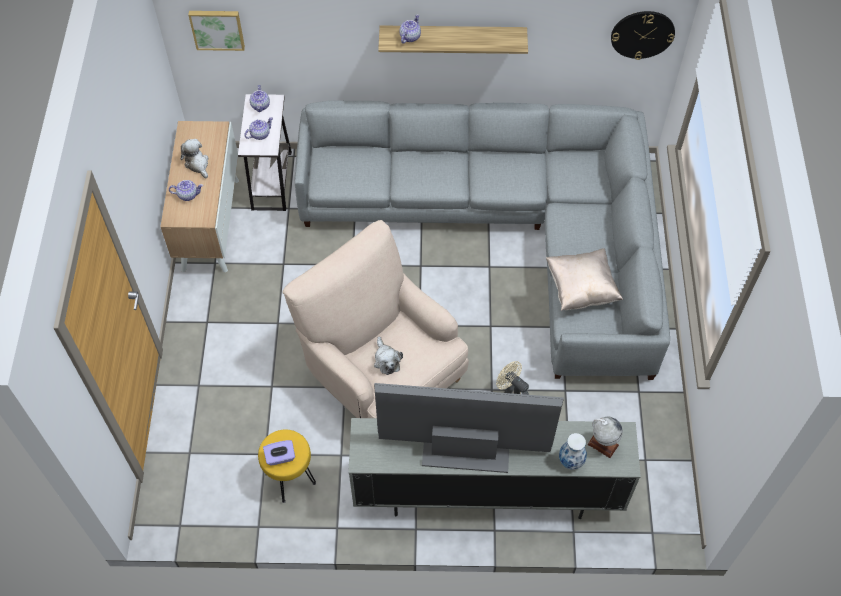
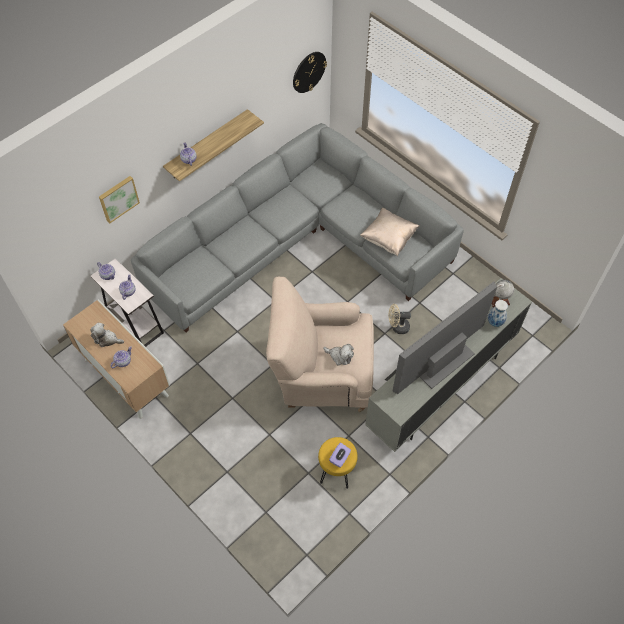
camera: 45 degrees left, 0 degrees up
(217, 28) = (59, 239): picture -> picture (118, 198)

